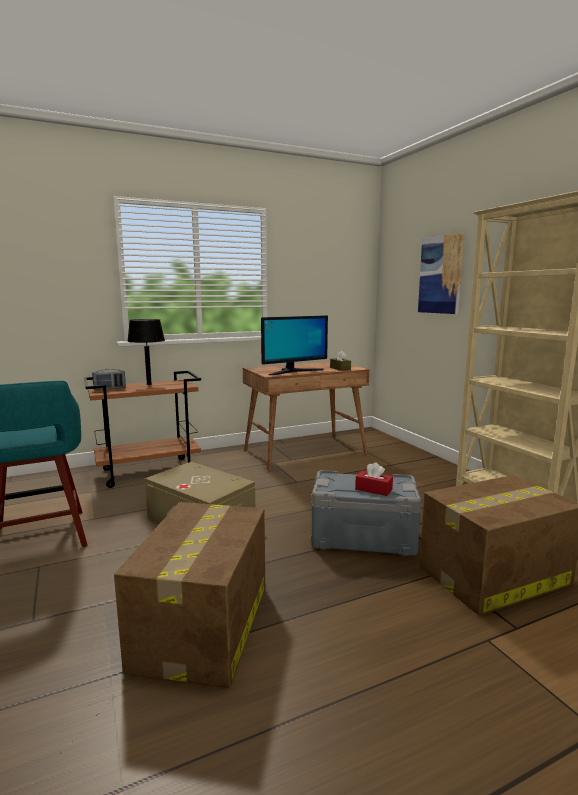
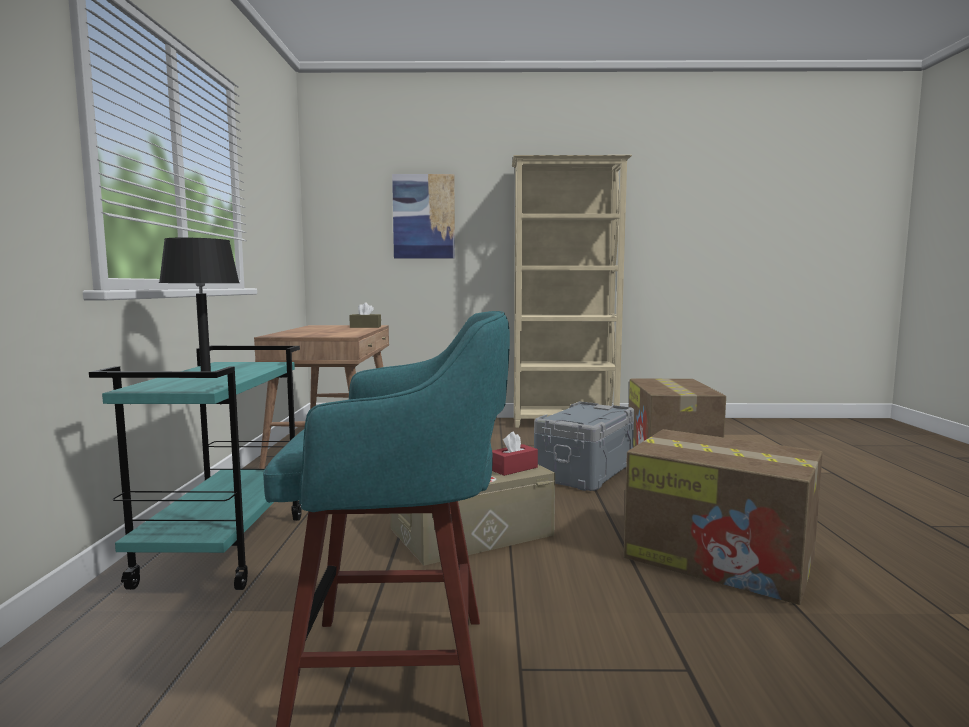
camera: 65 degrees left, 5 degrees down
(109, 388) = (178, 384): radio -> none
(149, 472) = (224, 549): brown cart -> turquoise cart
(293, 371) = (345, 332): monitor -> none
(373, 489) = (599, 414): red tissue box -> red tissue box (513, 468)

